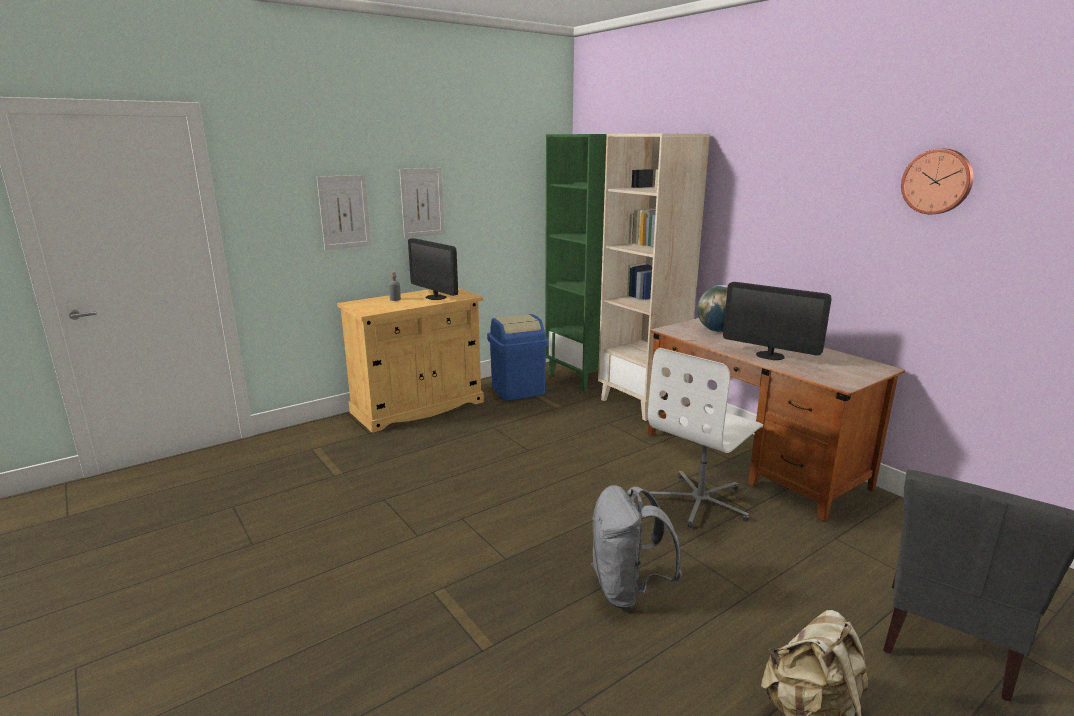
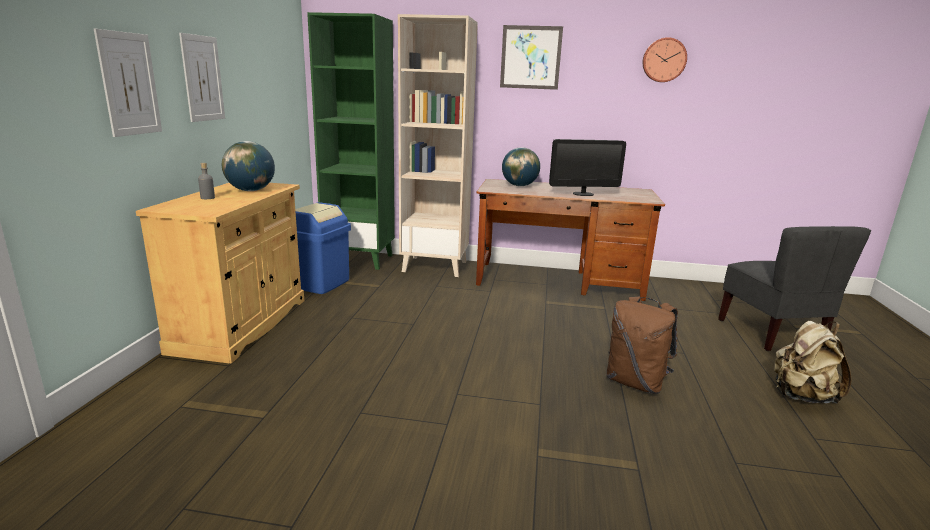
camera: 45 degrees left, 0 degrees up
(436, 297) = (251, 190): monitor -> globe
(628, 590) = (636, 382): grey backpack -> brown backpack
(700, 502) = (577, 314): white office chair -> none
(763, 174) = (530, 57): none -> picture

